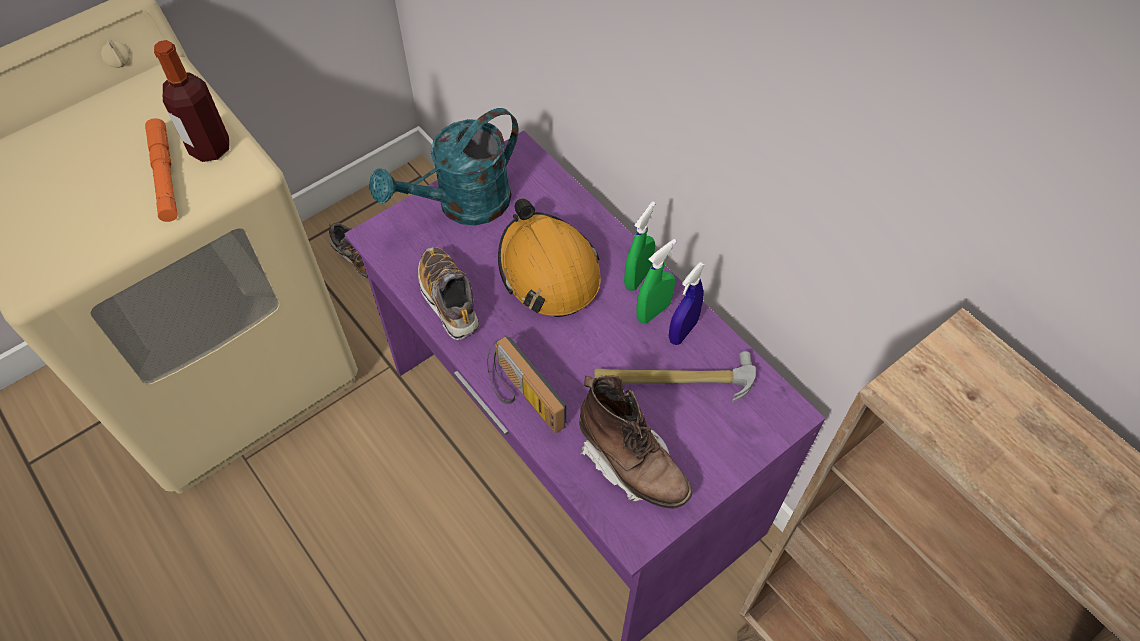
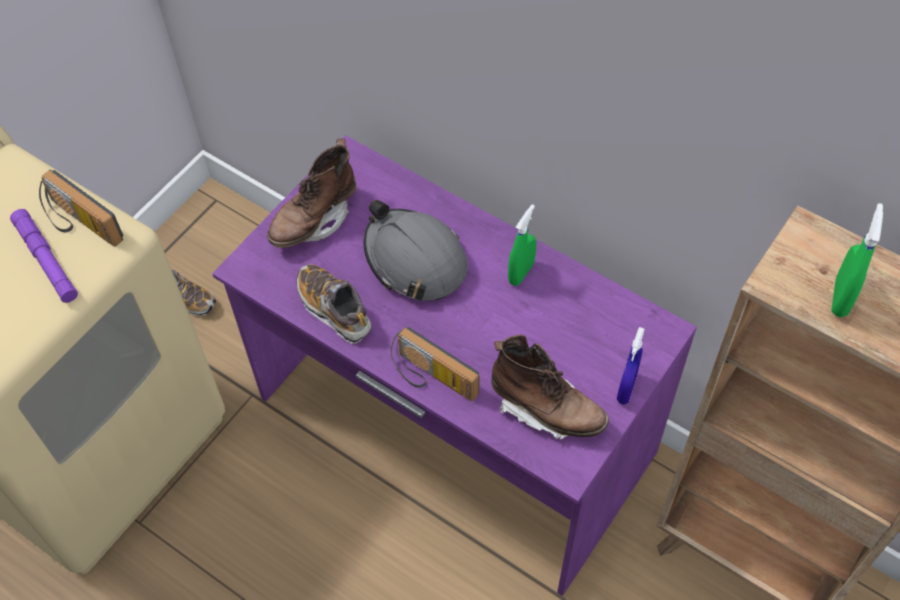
camera: 15 degrees left, 0 degrees up
(164, 175) = (46, 260): orange flashlight -> purple flashlight
(210, 148) = (79, 224): bottle -> radio
(463, 205) = (314, 220): turquoise watering can -> brown boot
(548, 270) = (415, 260): orange hard hat -> grey hard hat
(638, 277) = (497, 246): green spray bottle -> green spray bottle (840, 298)
(674, 379) = (559, 328): hammer -> none
(683, 331) = (552, 284): blue spray bottle -> blue spray bottle (626, 389)

